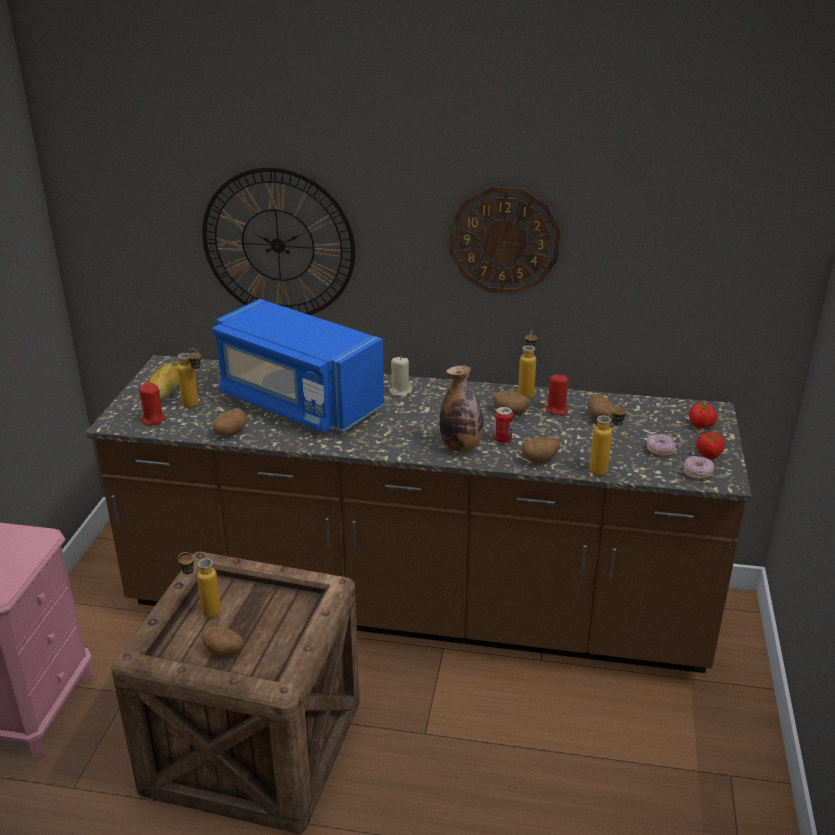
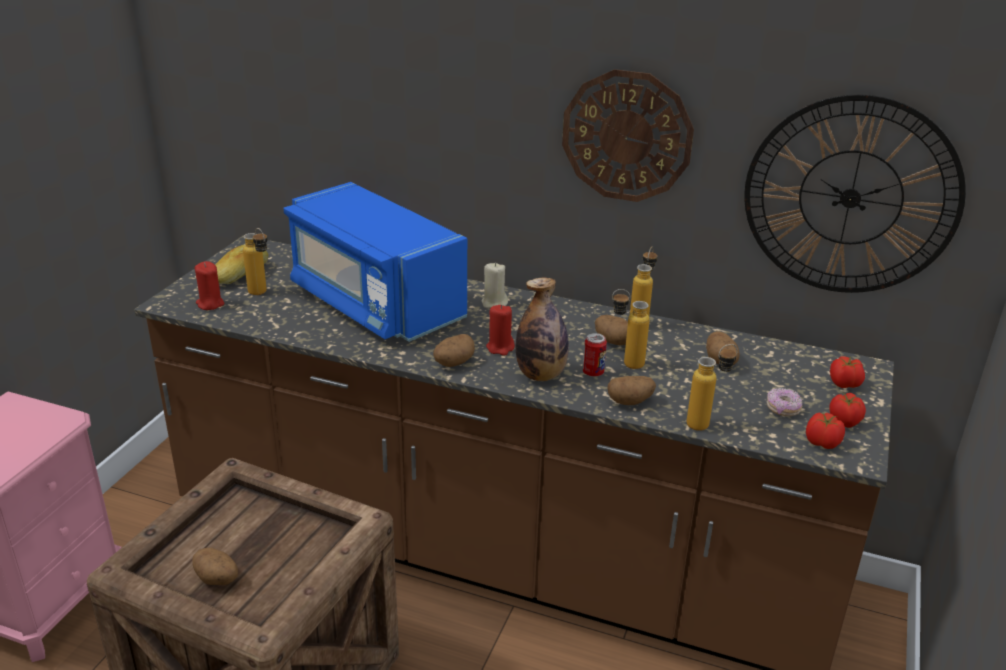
camera: 10 degrees right, 0 degrees up
(203, 612) = (213, 529): bottle -> bottle (625, 363)
(230, 433) = (286, 328): potato -> potato (453, 363)
(278, 245) = (375, 122): wall clock -> wall clock (850, 197)
(557, 410) = (670, 345): red candle -> red candle (500, 347)
(697, 473) = (822, 443): donut -> tomato

